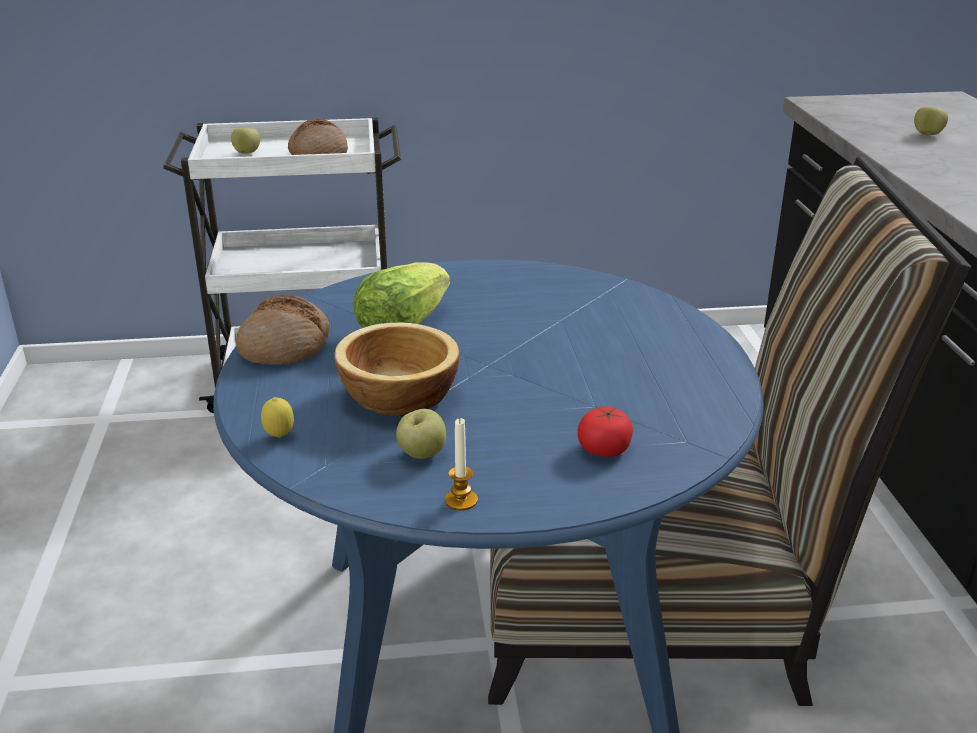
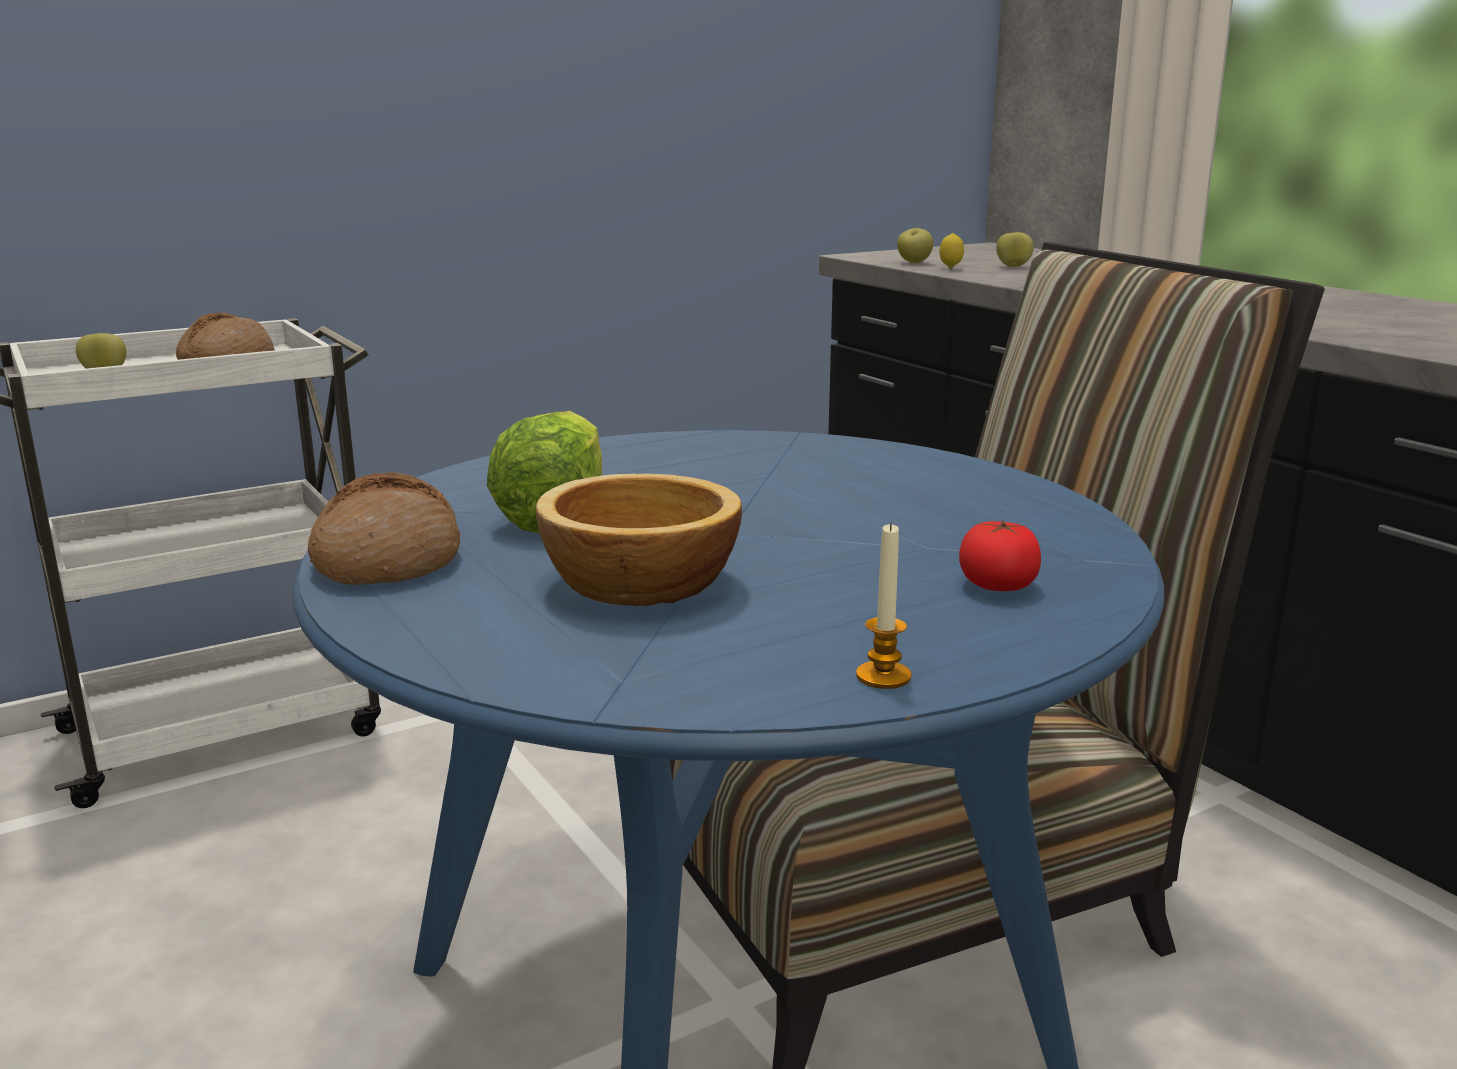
camera: 25 degrees left, 10 degrees down
(279, 437) = (502, 662): lemon -> lemon (950, 268)
(422, 454) = (758, 638): apple -> apple (914, 262)

